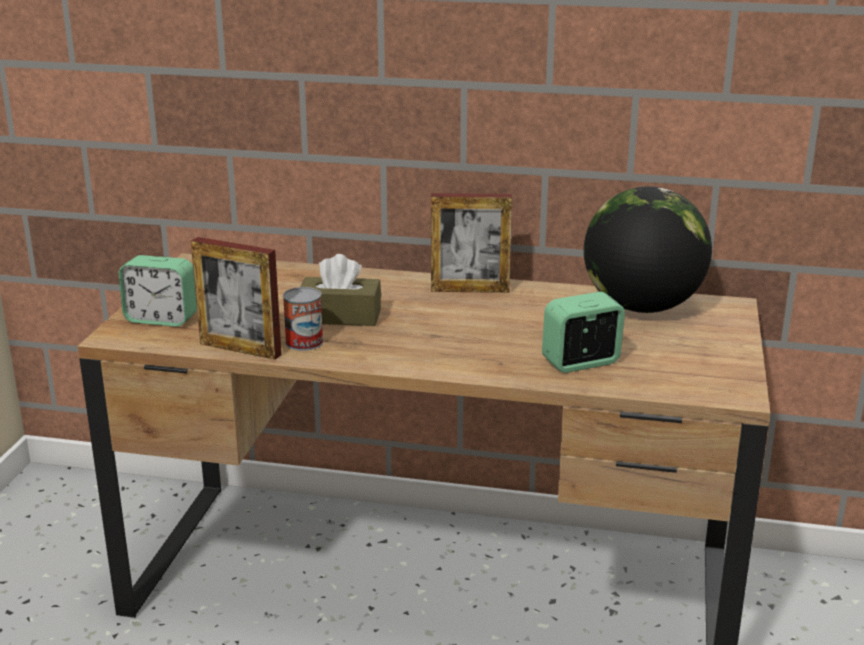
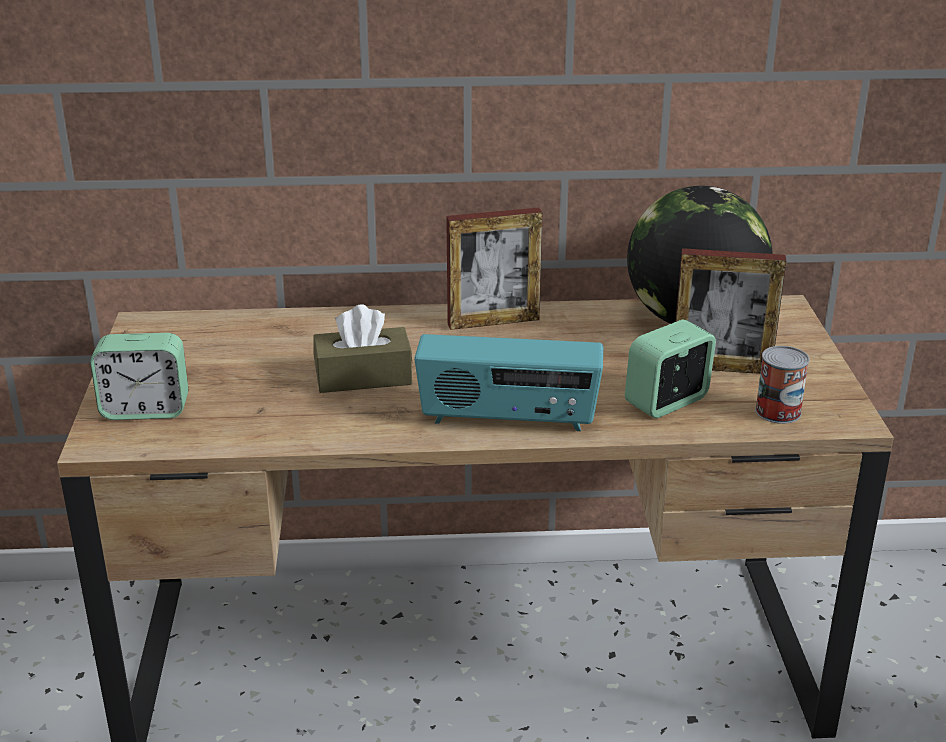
camera: 15 degrees left, 5 degrees up
(240, 349) = (268, 439): picture frame -> picture frame (721, 367)
(304, 342) = (340, 419): can -> can (778, 411)
(438, 359) = (508, 420): none -> radio

